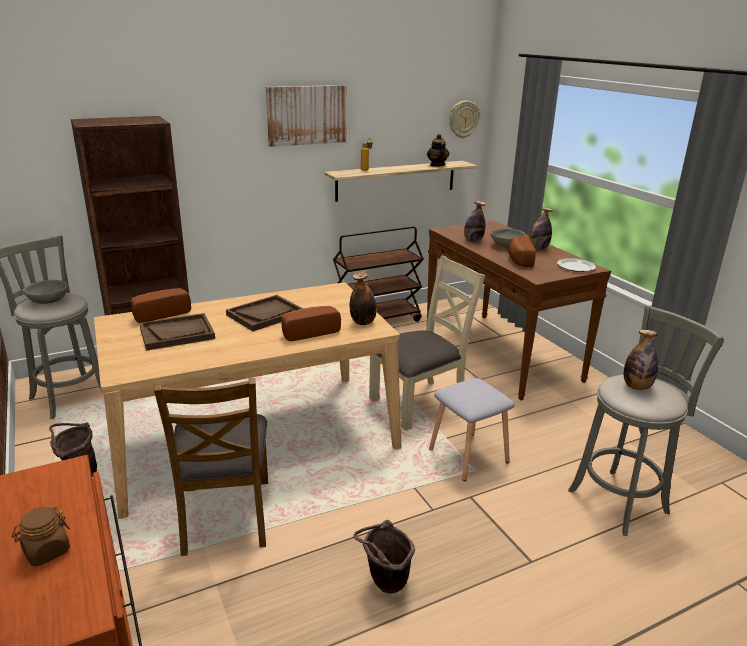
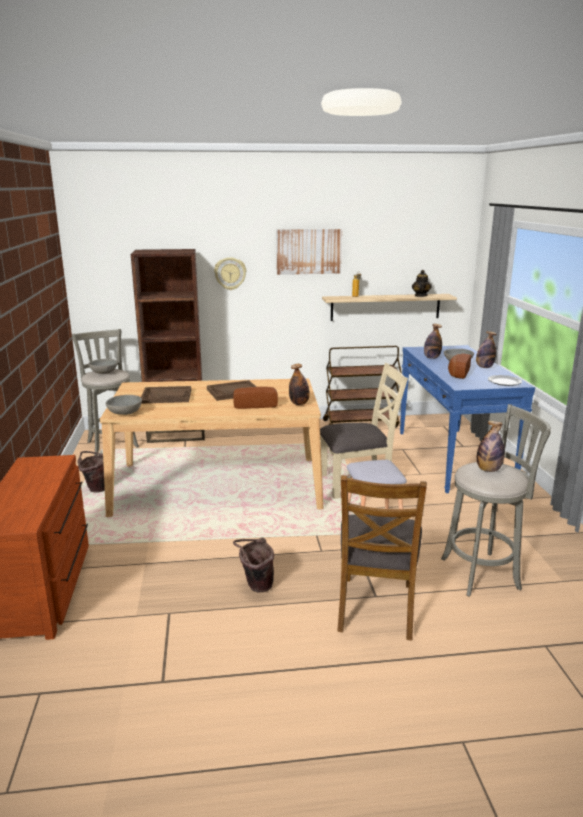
camera: 20 degrees right, 5 degrees down
(46, 551) = (24, 494): brown jar -> none
(134, 371) = (124, 413): none -> grey bowl
(160, 314) = (164, 385): bread -> none
(225, 515) = (173, 527): brown chair -> brown chair (376, 606)
(463, 119) = (449, 258): wall clock -> wall clock (230, 273)
(501, 353) = (453, 458): brown console table -> blue console table

